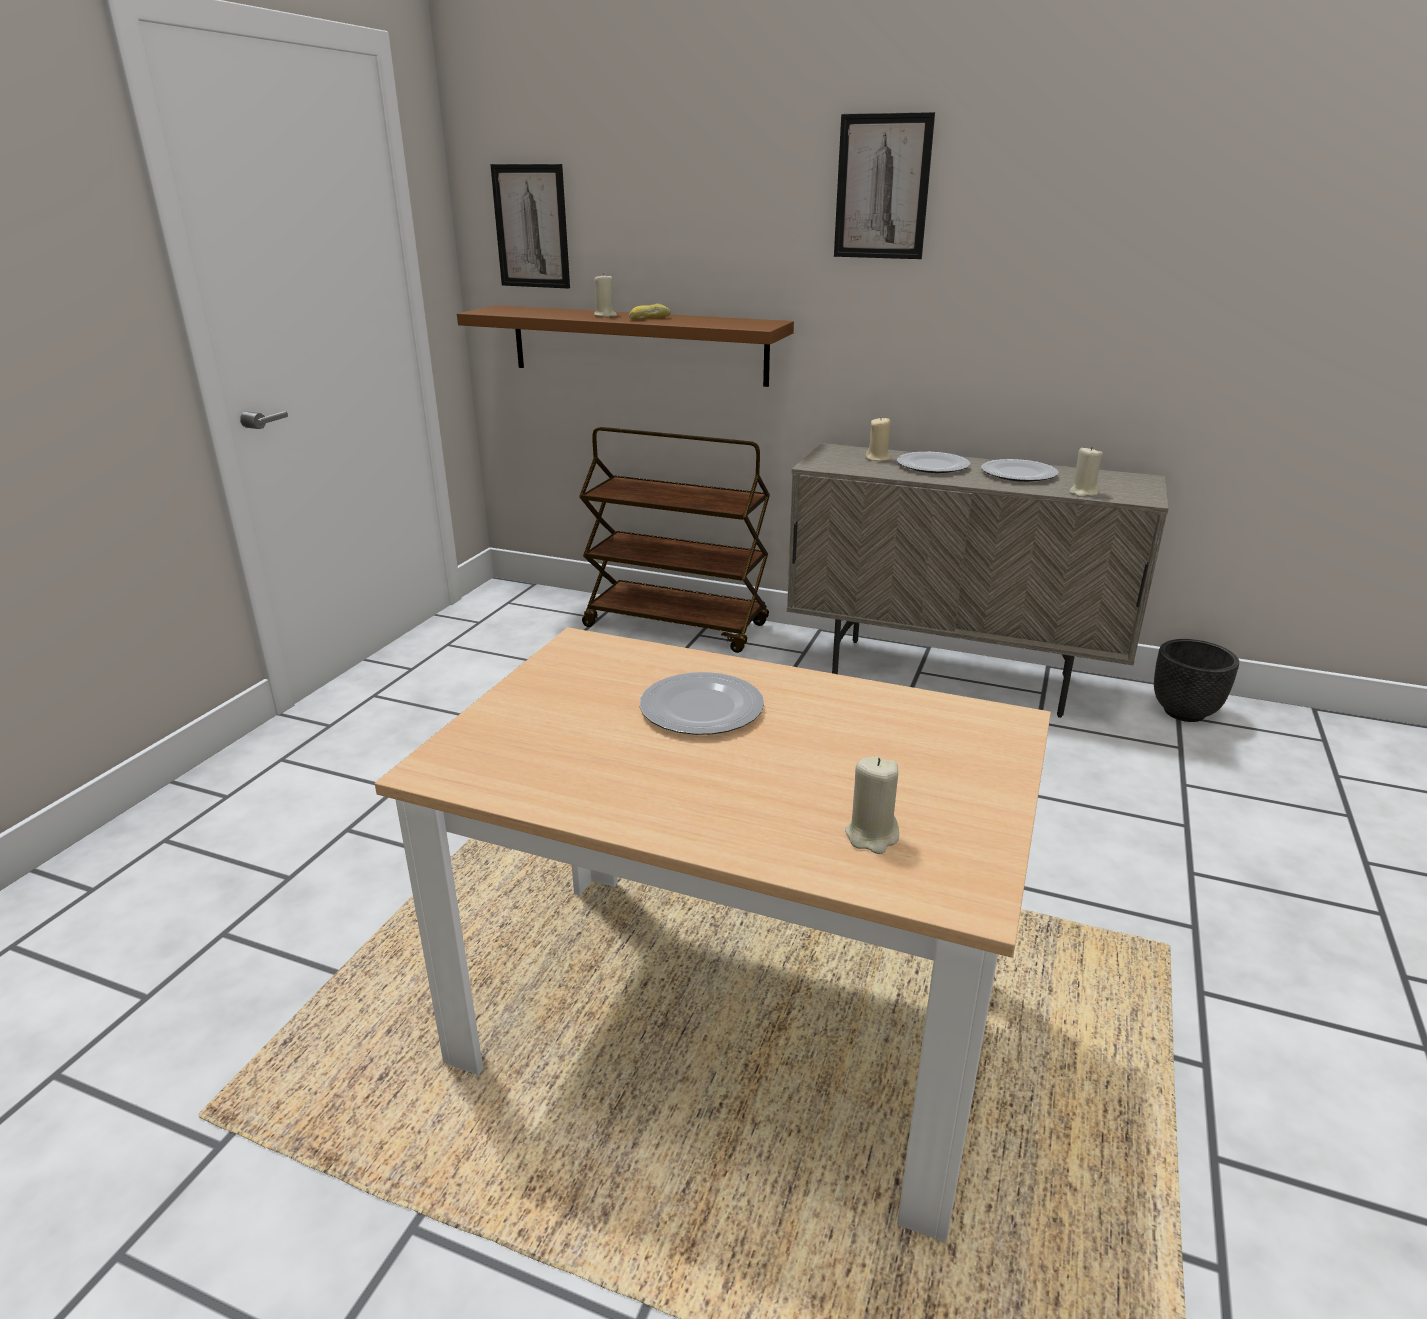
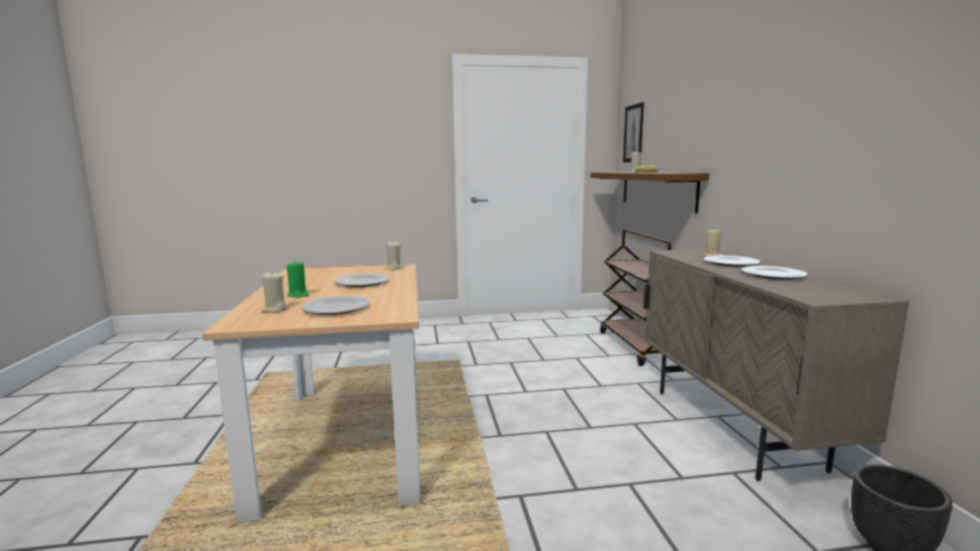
camera: 60 degrees right, 15 degrees down
(753, 794) = (298, 295): none -> green candle
(882, 187) = (749, 86): picture -> none
(909, 766) = (336, 308): none -> plate
(1083, 493) = (777, 288): beige candle -> beige candle (393, 268)

